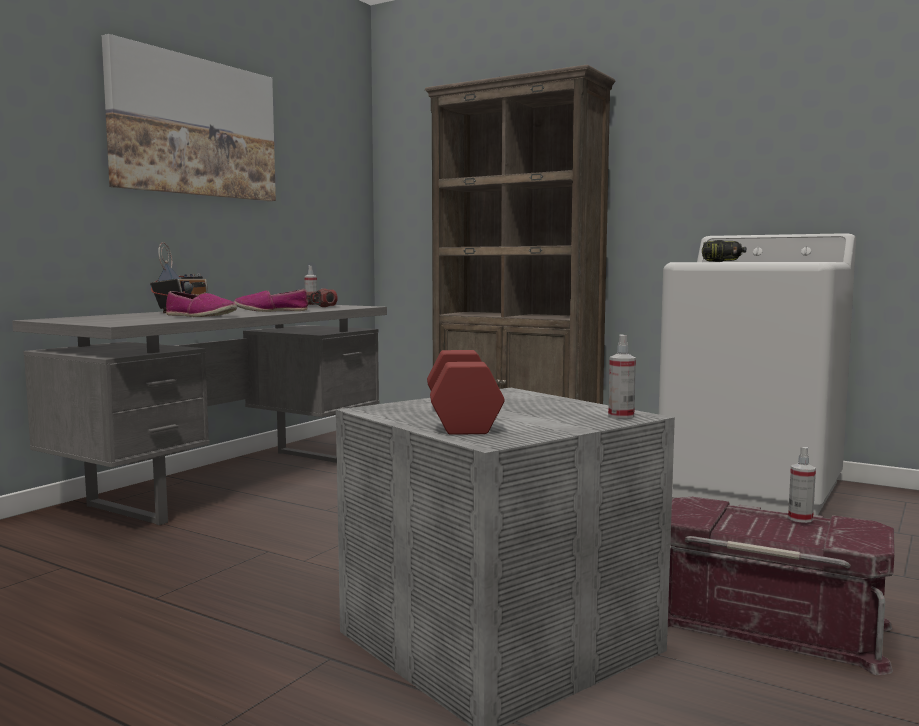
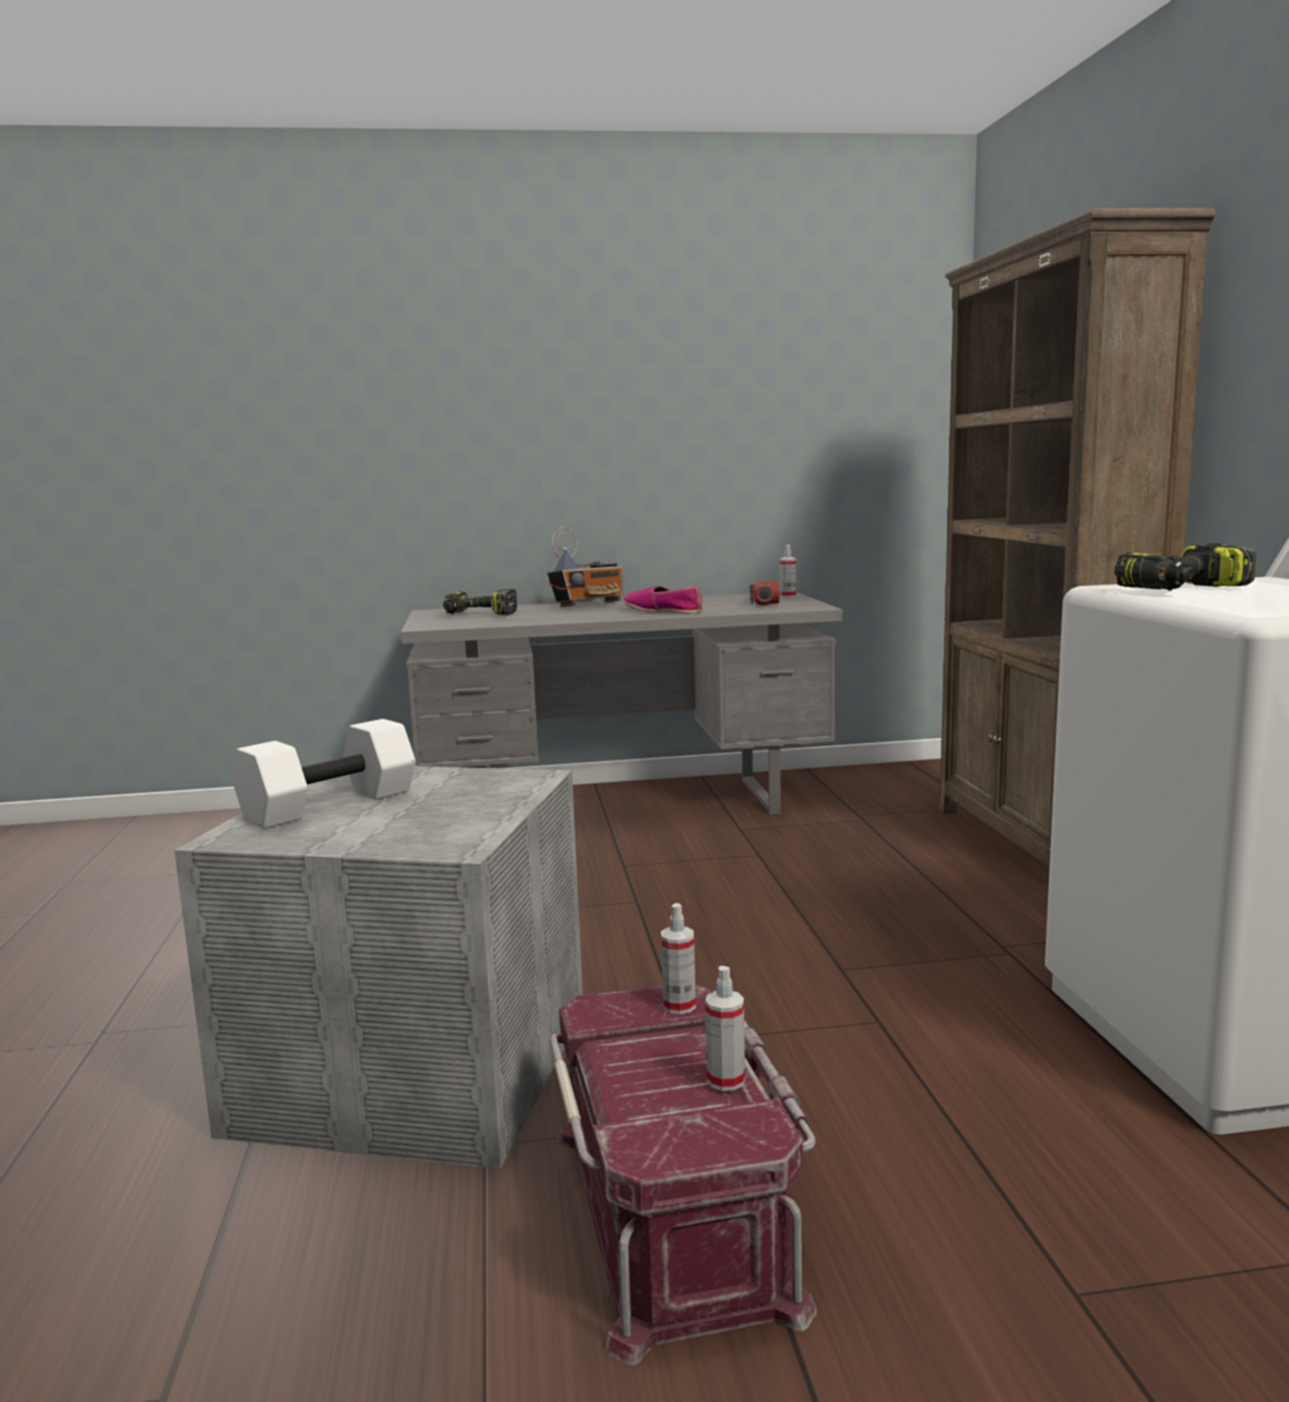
camera: 50 degrees right, 5 degrees up
(118, 318) = (479, 615): none -> power drill
(194, 127) = (640, 381): picture -> none
(200, 316) = (553, 616): shoe -> none
(464, 420) = (329, 806): red dumbbell -> white dumbbell
(621, 416) = (442, 844): spray bottle -> spray bottle (679, 1006)

